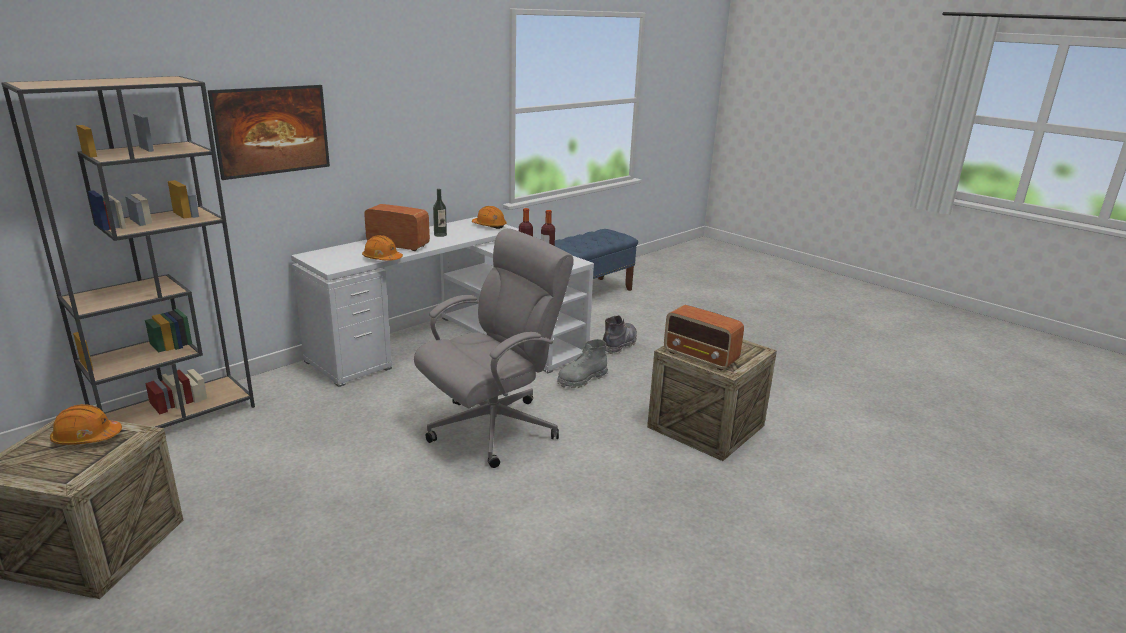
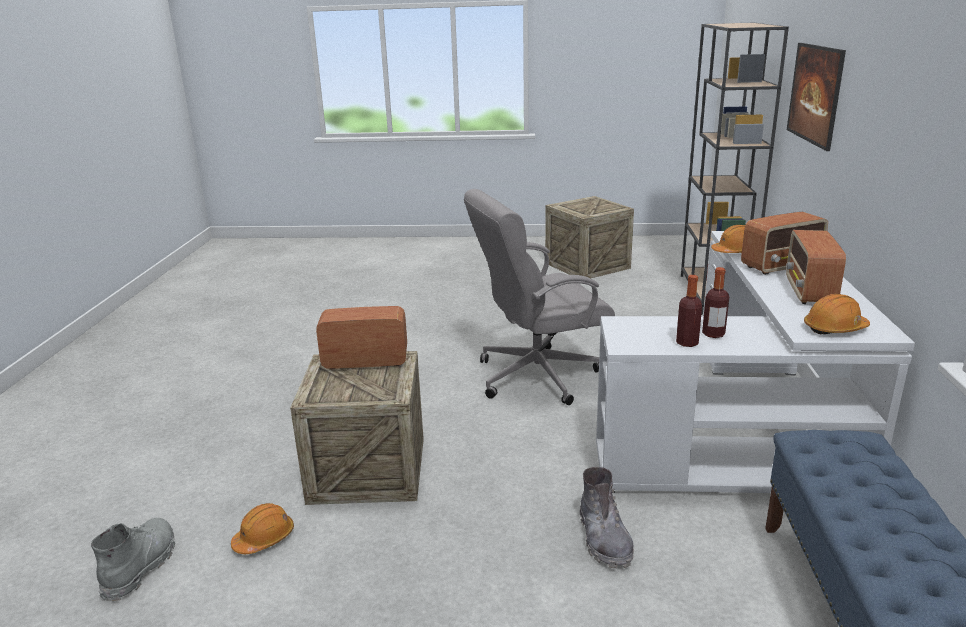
camera: 140 degrees right, 0 degrees up
(87, 437) = (597, 209): orange hard hat -> orange hard hat (264, 538)
(440, 235) = (809, 291): bottle -> radio
(492, 429) = (538, 375): grey office chair -> grey office chair turned 60 degrees clockwise
(581, 379) = (555, 456): grey boot -> grey boot (141, 566)

